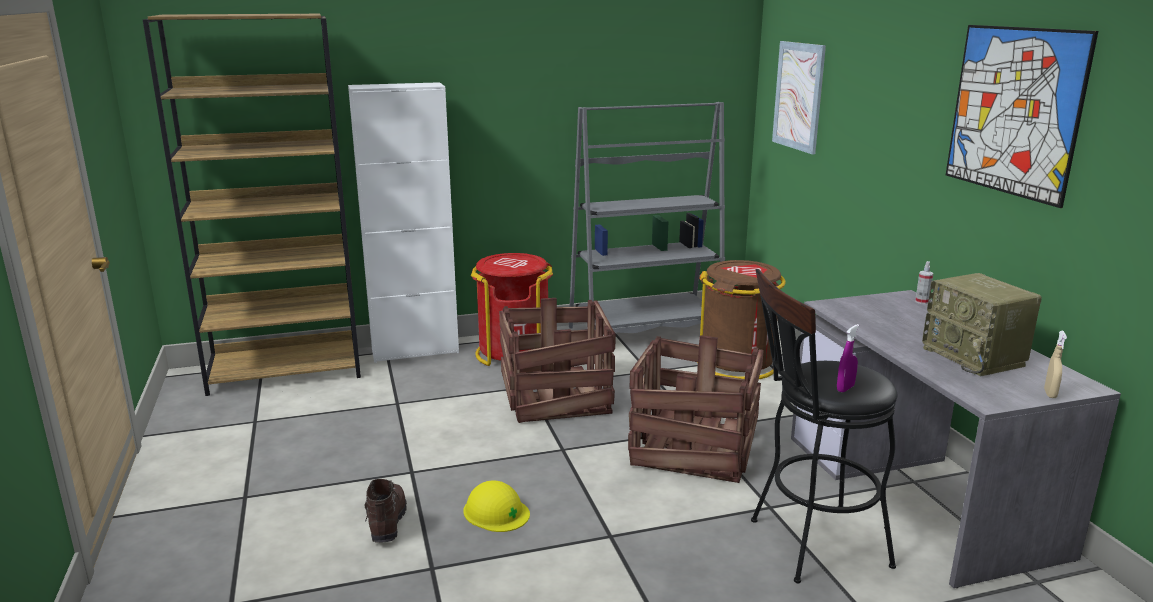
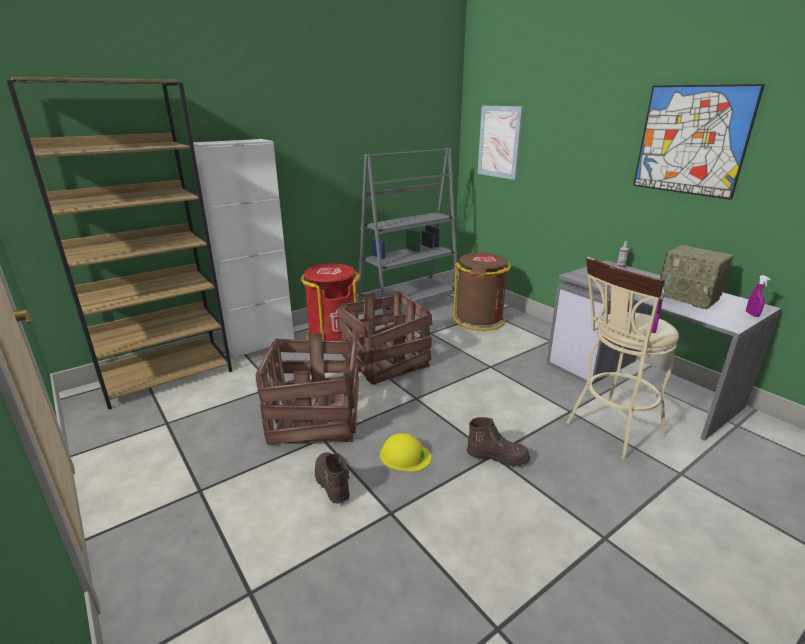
camera: 20 degrees left, 5 degrees up
(615, 539) = (497, 457): none -> brown boot
(694, 447) = (496, 379): crate -> crate (315, 417)
(809, 544) = (610, 431): black stool -> beige stool
(1050, 394) = (752, 314): beige spray bottle -> purple spray bottle

